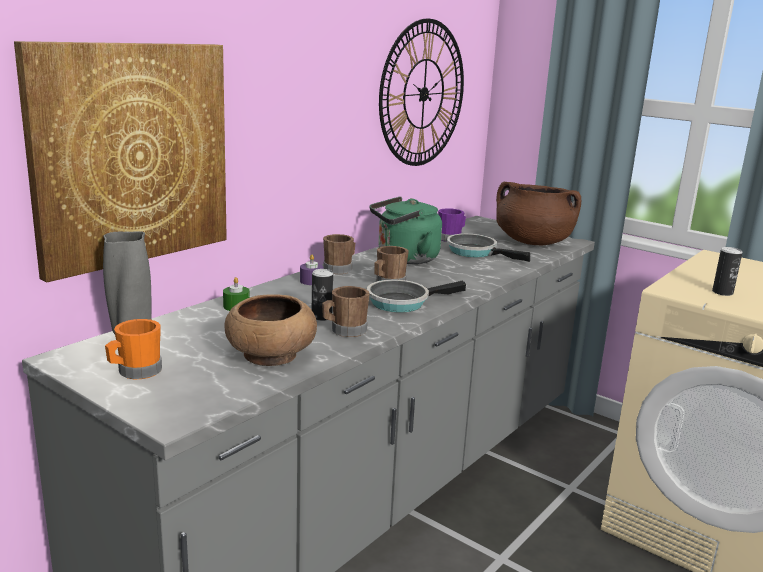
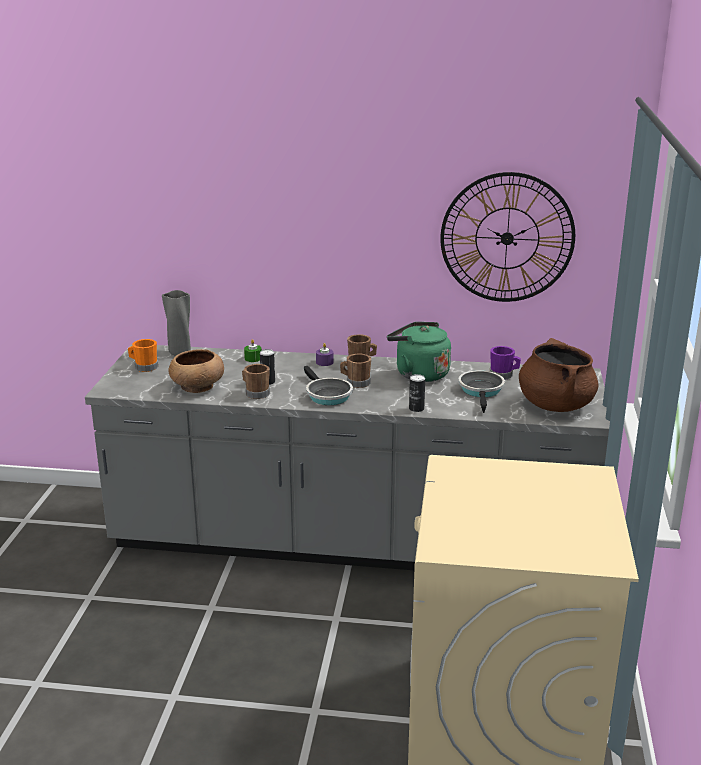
camera: 60 degrees right, 5 degrees up
(132, 154) = (204, 248): picture -> none
(402, 302) = (326, 395): frying pan -> frying pan turned 150 degrees counterclockwise
(722, 292) = (474, 485): can -> can (416, 409)

